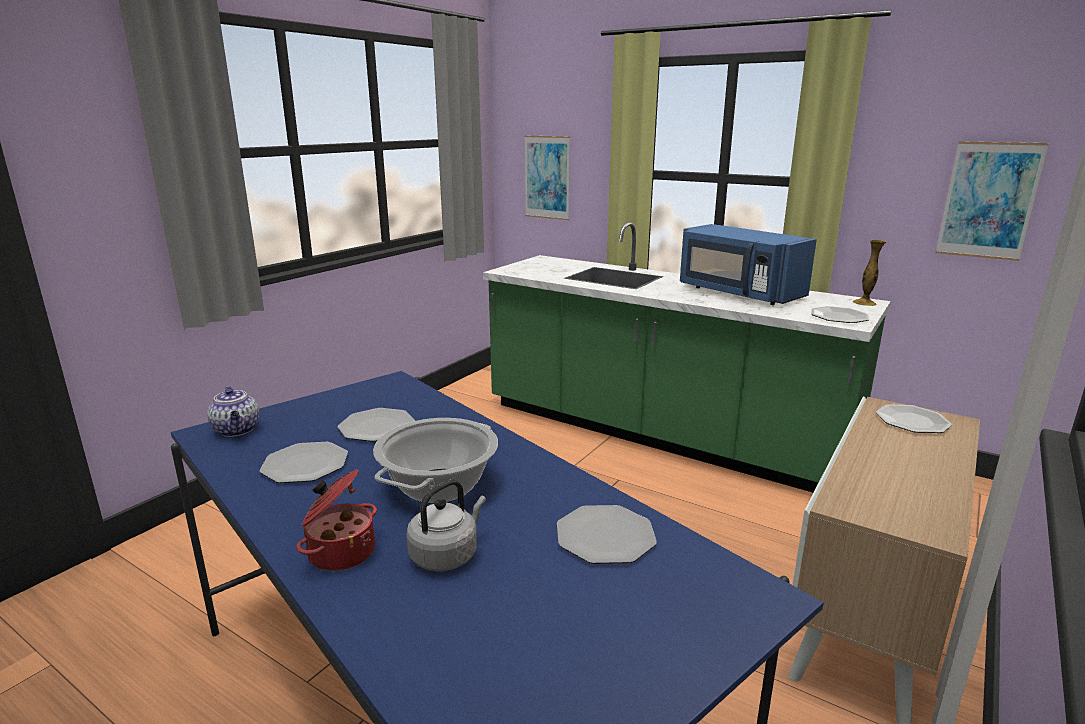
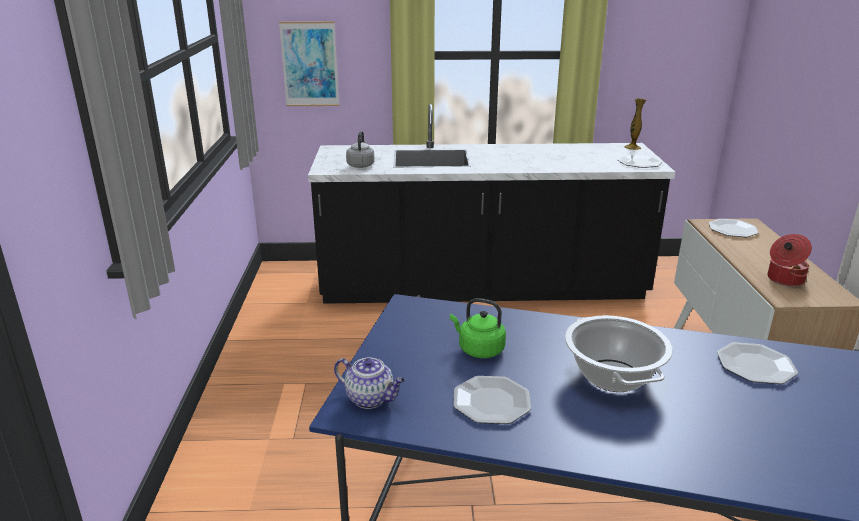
camera: 35 degrees left, 5 degrees up
(340, 552) = (648, 449): cooking pot -> cooking pot (784, 279)
(377, 427) = (479, 349): plate -> green kettle
(447, 555) = (706, 418): grey kettle -> grey kettle (361, 165)
(659, 434) = (482, 288): green counter -> black counter
(738, 293) = (546, 155): blue microwave -> none
(988, 201) = (692, 60): picture -> none

